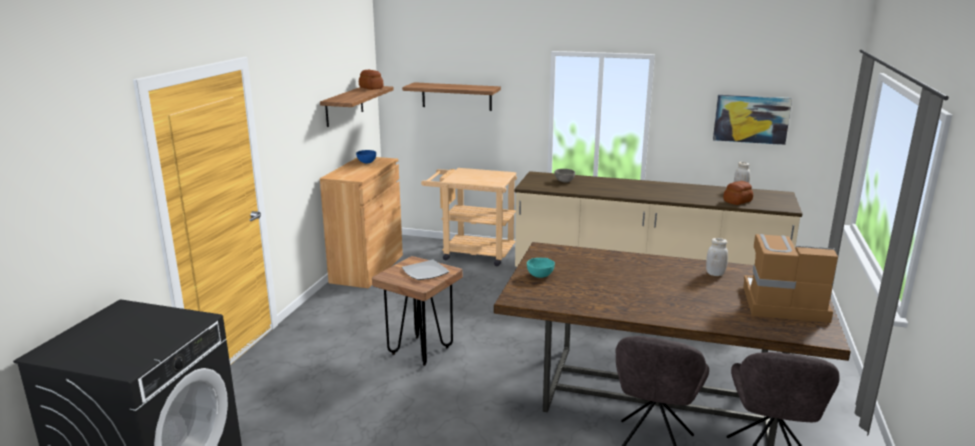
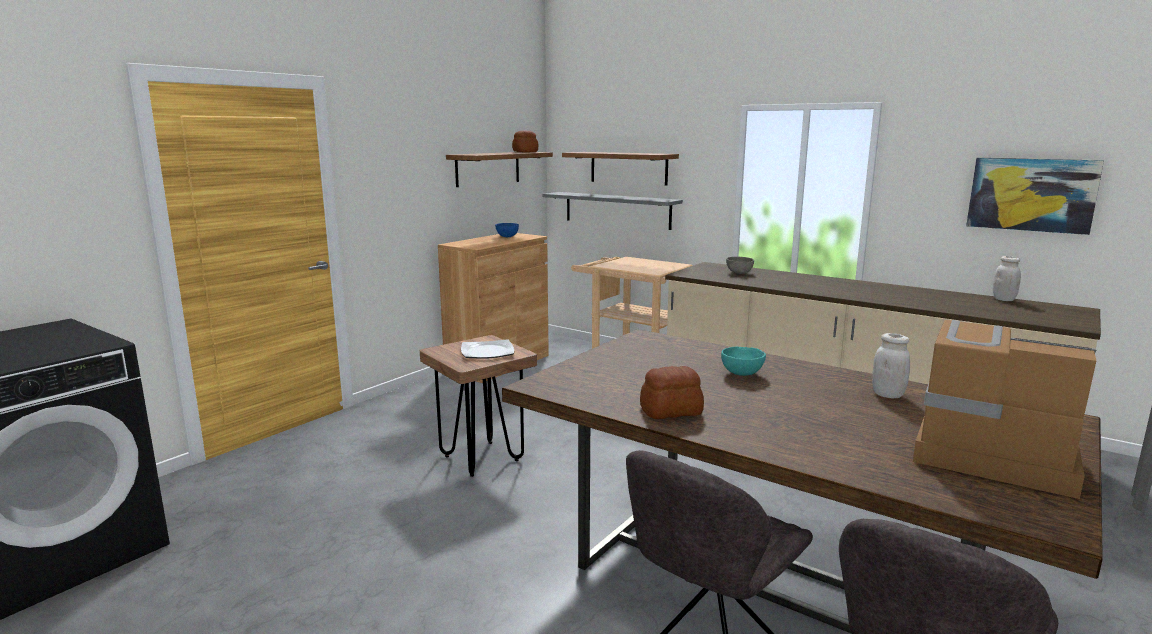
camera: 20 degrees right, 5 degrees down
(447, 130) = (617, 210): none -> grey shelf
(540, 276) = (605, 364): turquoise bowl -> turquoise bowl (742, 374)
(738, 201) = (989, 311): bread -> bread (672, 411)

